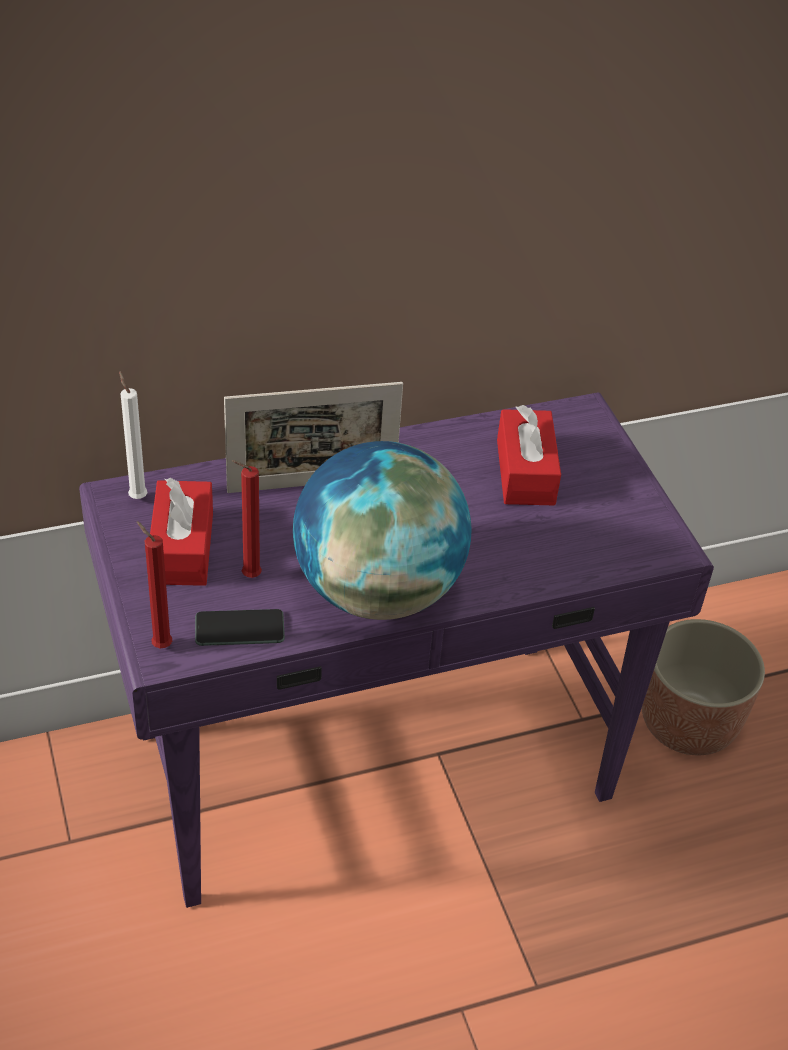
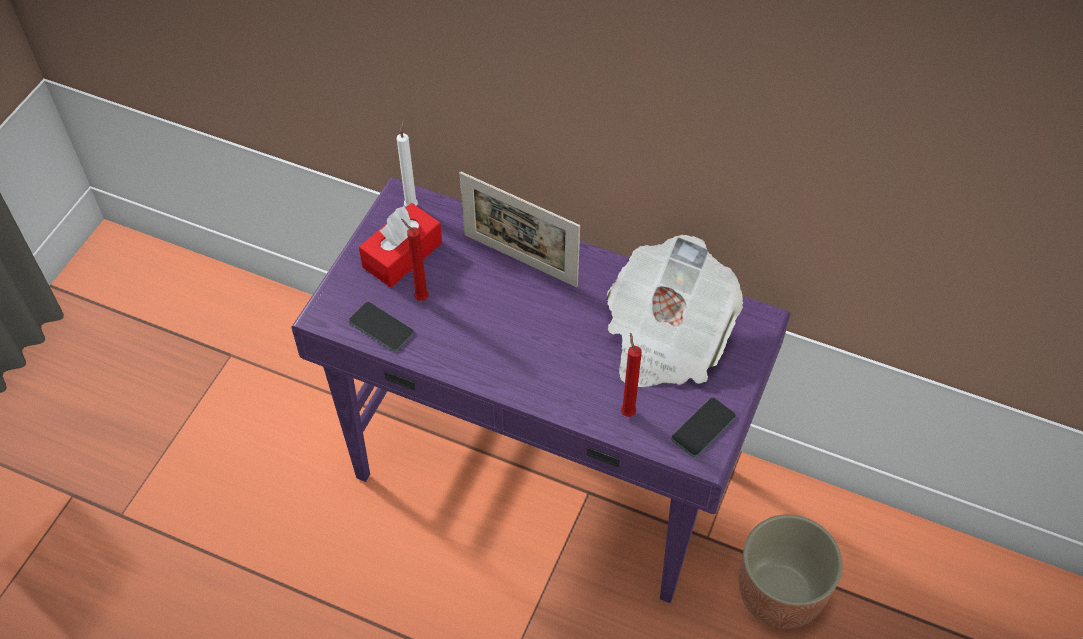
camera: 45 degrees right, 10 degrees up
(159, 644) = (330, 308): red candle -> red candle (627, 411)
(378, 590) = (483, 356): globe -> none
(525, 472) = (666, 337): red tissue box -> newspaper
(644, 526) = (703, 427): none -> phone

